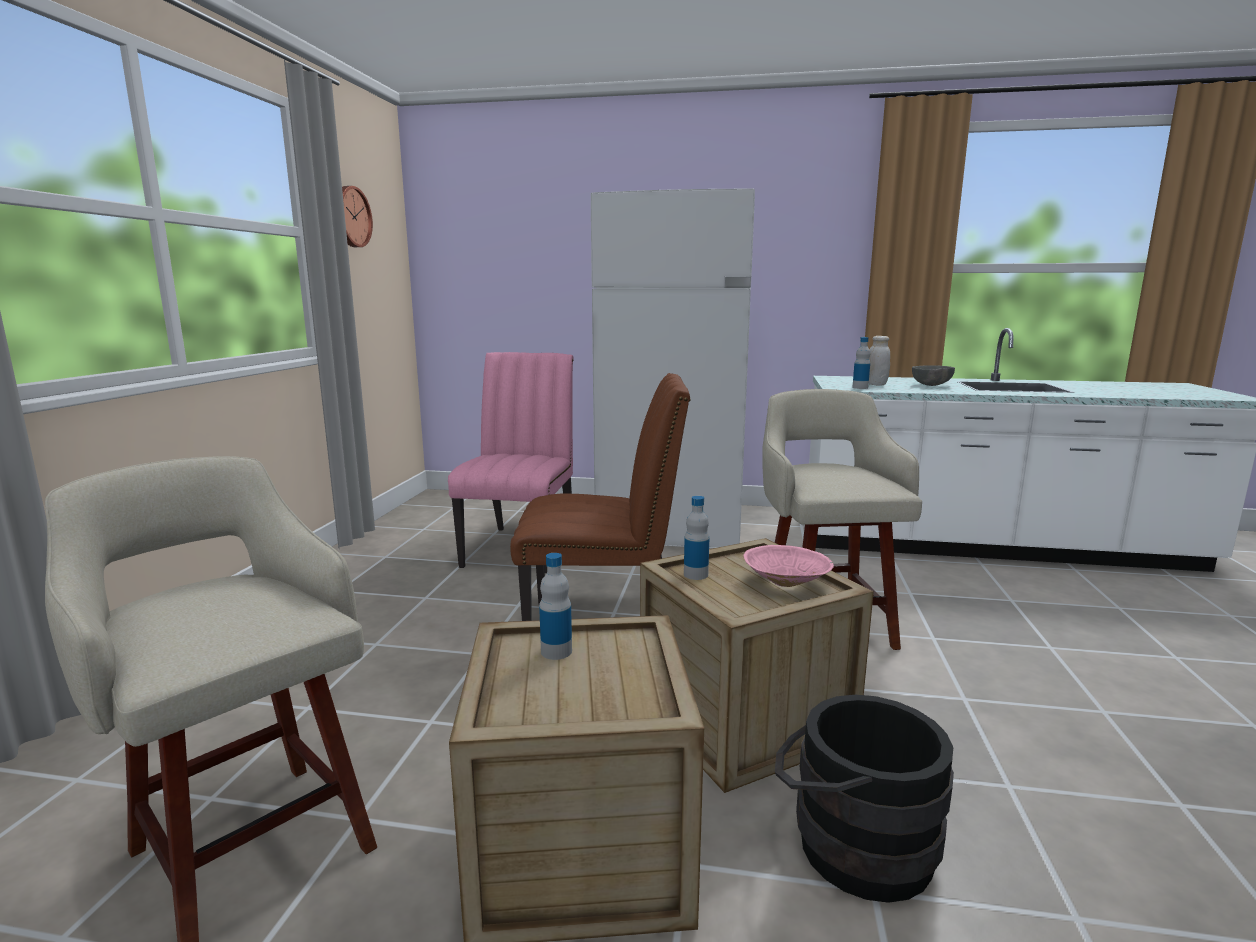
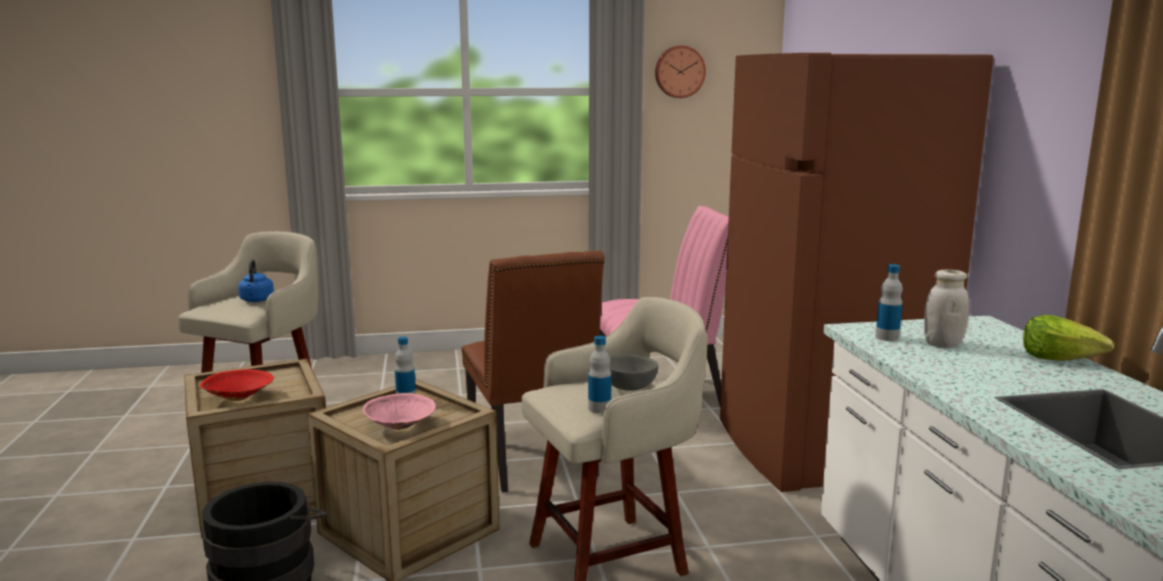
camera: 70 degrees right, 0 degrees up
(228, 603) = (256, 300): none -> blue kettle
(556, 651) = (277, 380): bottle -> bottle (599, 408)
(619, 683) = (240, 398): none -> red bowl
(674, 522) = (822, 447): white fridge -> brown fridge
(905, 379) = (1059, 359): none -> lettuce
(931, 385) = (997, 372): grey bowl -> grey bowl (627, 388)

